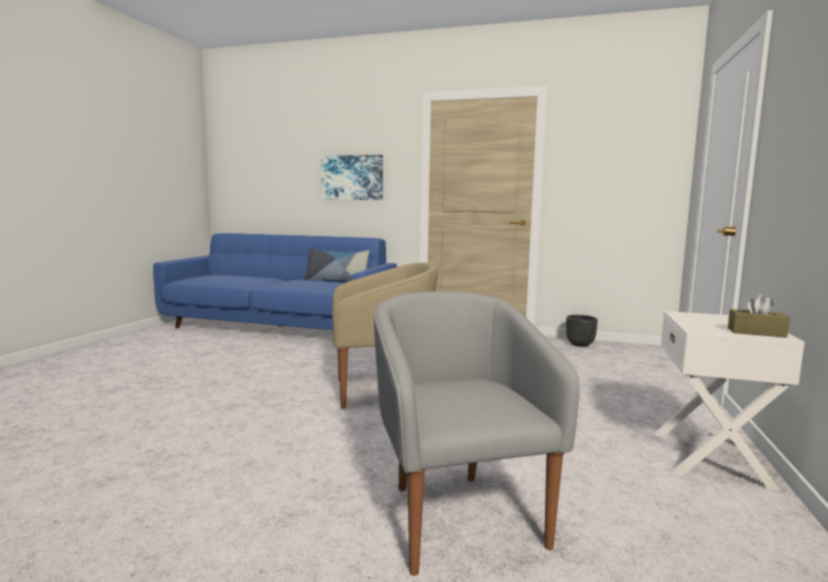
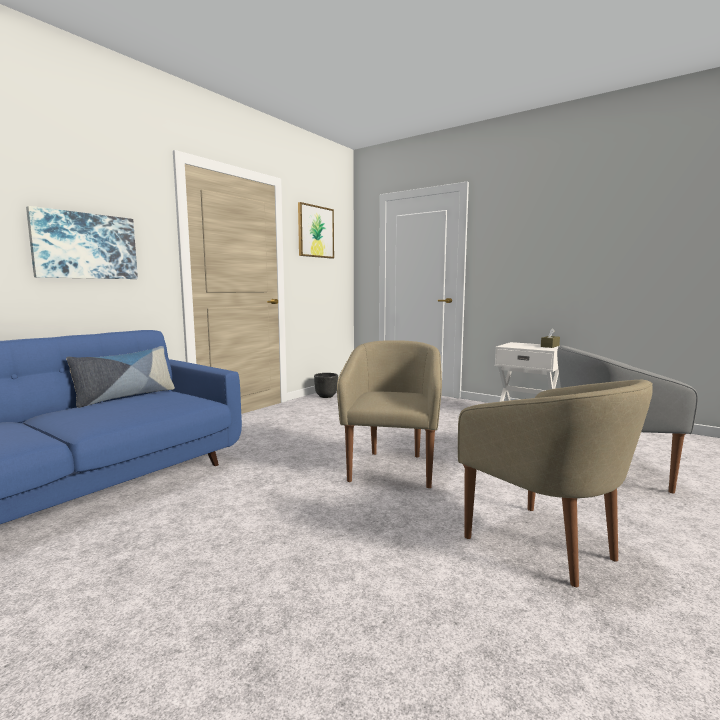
camera: 70 degrees left, 0 degrees up
(231, 459) = (545, 545): none -> beige armchair
(604, 138) = (315, 231): none -> picture

